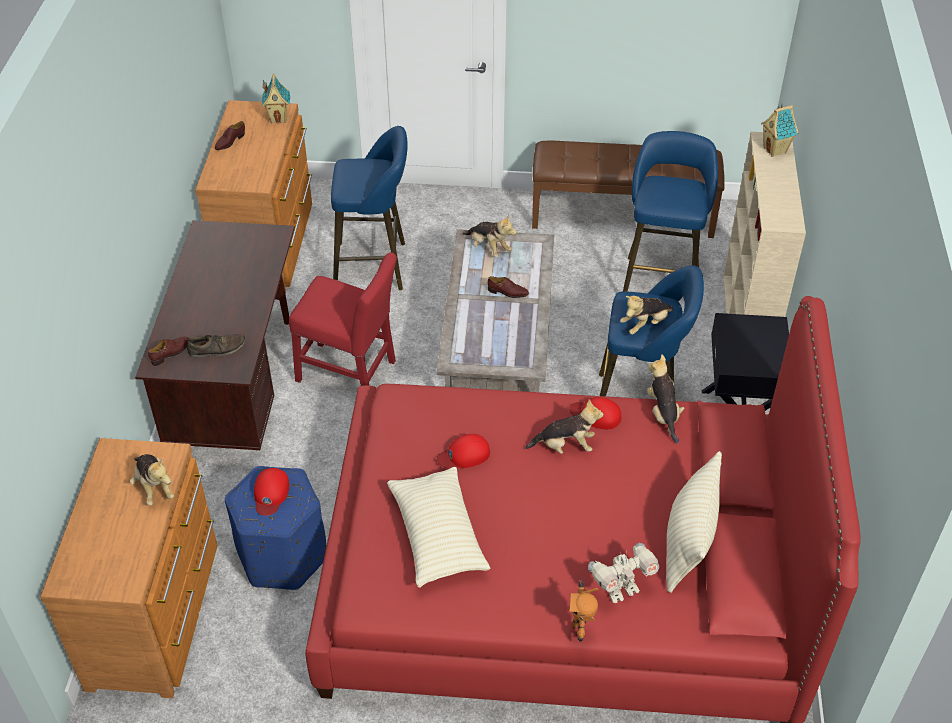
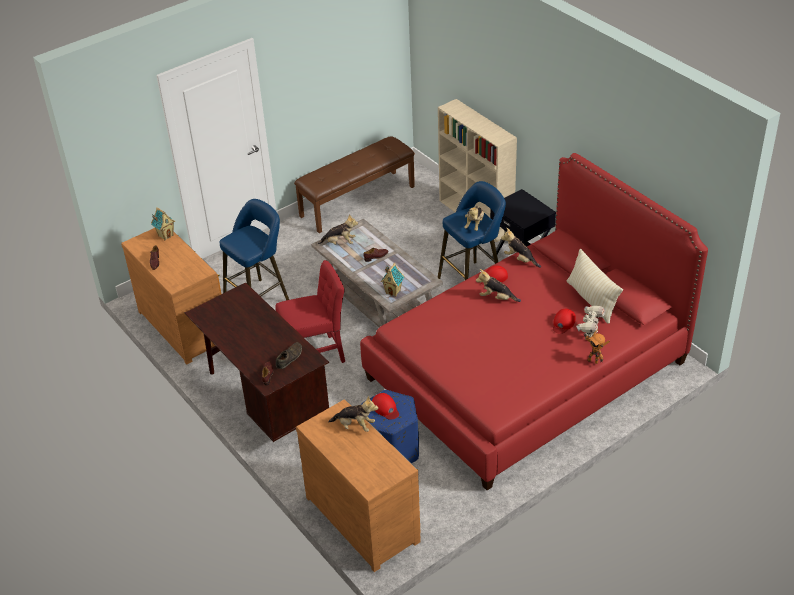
camera: 40 degrees left, 5 degrees down
(437, 536) = (490, 368): beige pillow -> none
(464, 455) = (459, 329): red cap -> red cap (563, 323)
(565, 446) = (497, 298): plush toy -> plush toy turned 120 degrees counterclockwise
(660, 280) = (413, 220): blue stool -> none
(775, 150) = (459, 109): toy house -> toy house (393, 291)

